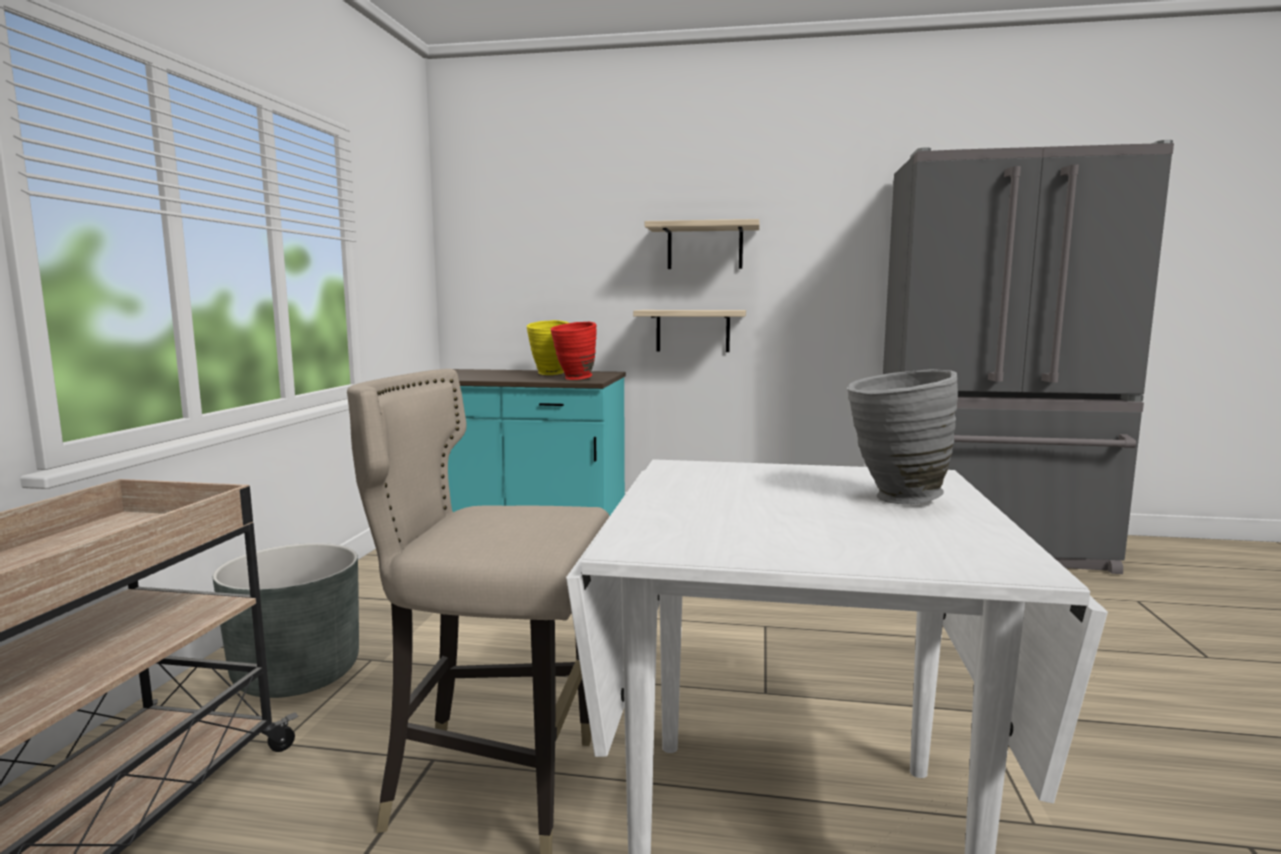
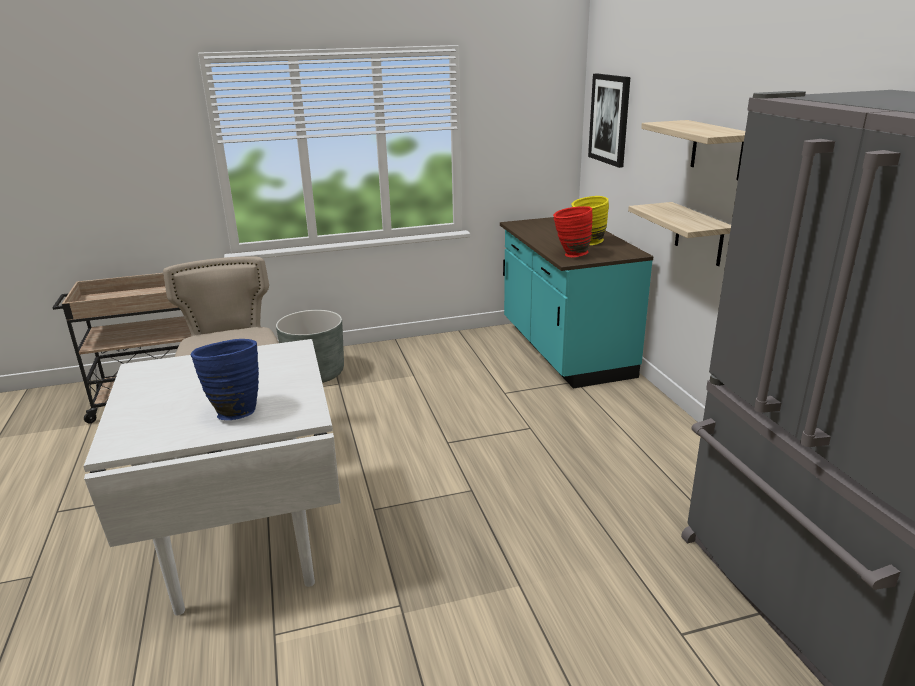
camera: 65 degrees right, 15 degrees up
(502, 244) = (610, 119): none -> picture
(894, 499) = (234, 411): grey vase -> blue vase

